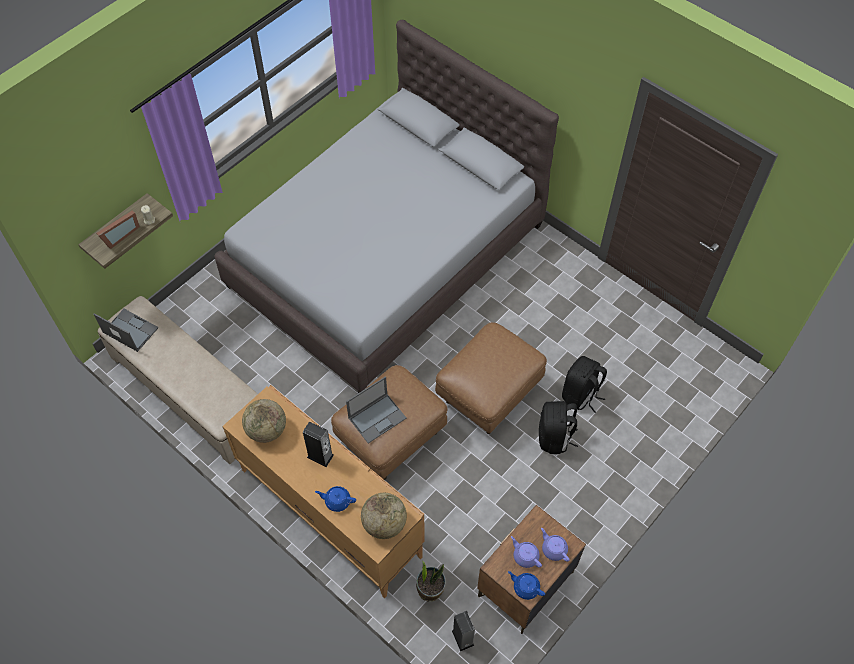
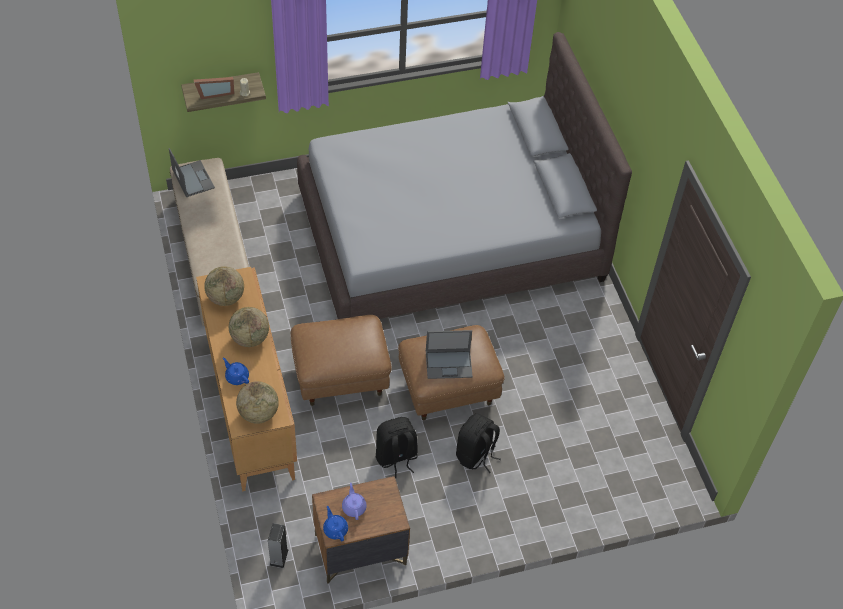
camera: 30 degrees right, 5 degrees down
(320, 456) = (250, 338): speaker -> globe
(377, 417) = (327, 344): laptop -> laptop (449, 364)
(430, 589) = (282, 507): potted plant -> none
(553, 549) = (380, 516): purple teapot -> none
(580, 395) = (526, 435): black backpack -> black backpack (396, 457)

